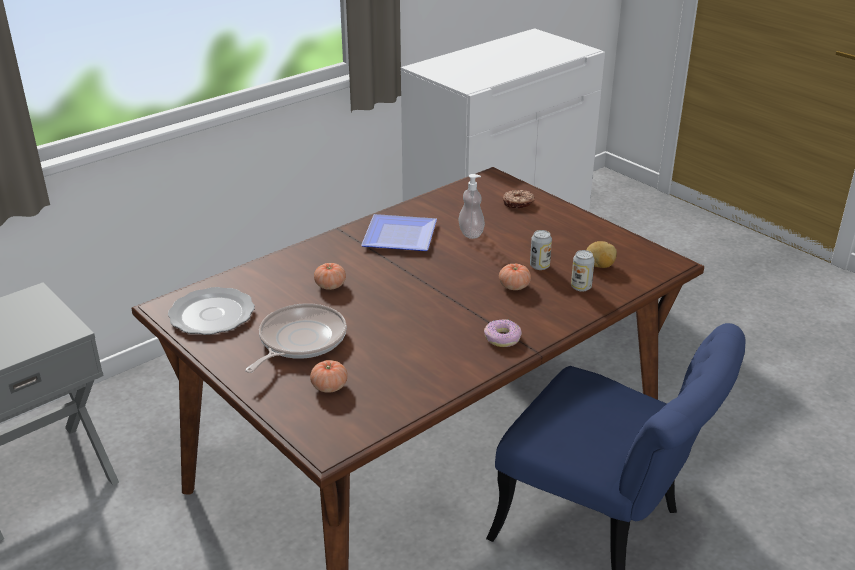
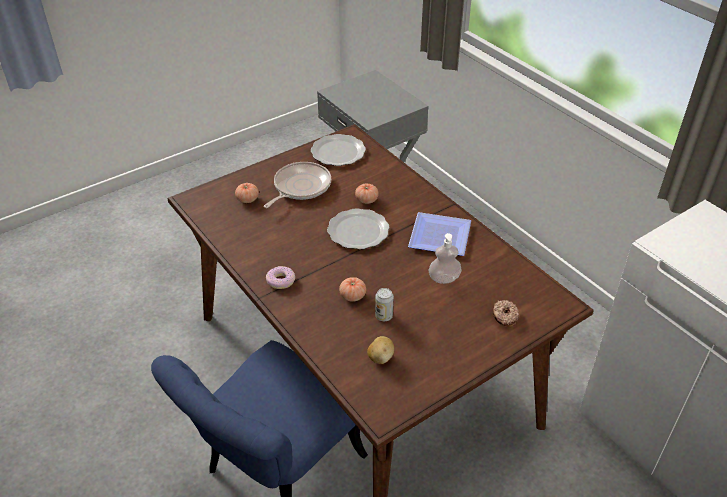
camera: 95 degrees right, 10 degrees up
(299, 341) = (300, 187): frying pan -> frying pan turned 90 degrees counterclockwise
(396, 288) = (359, 231): none -> plate
(581, 287) = (345, 338): can -> none

